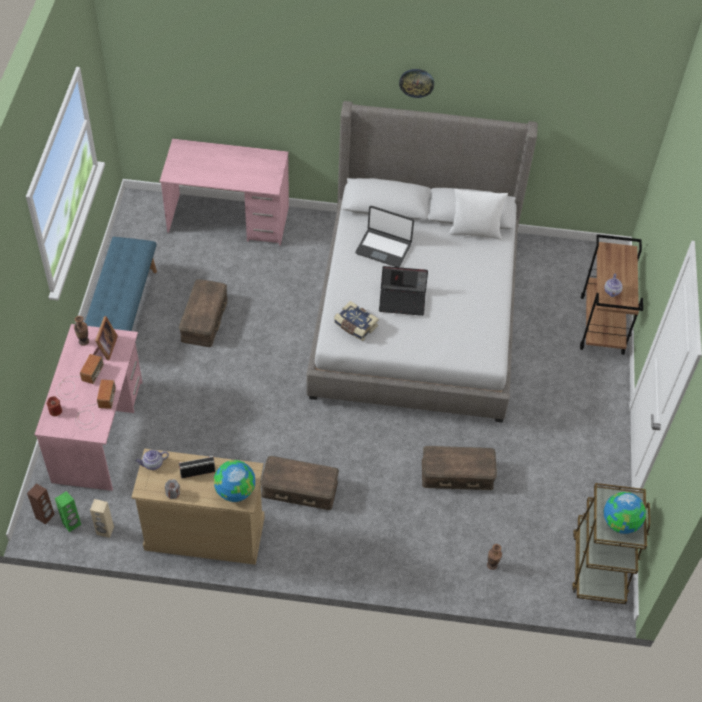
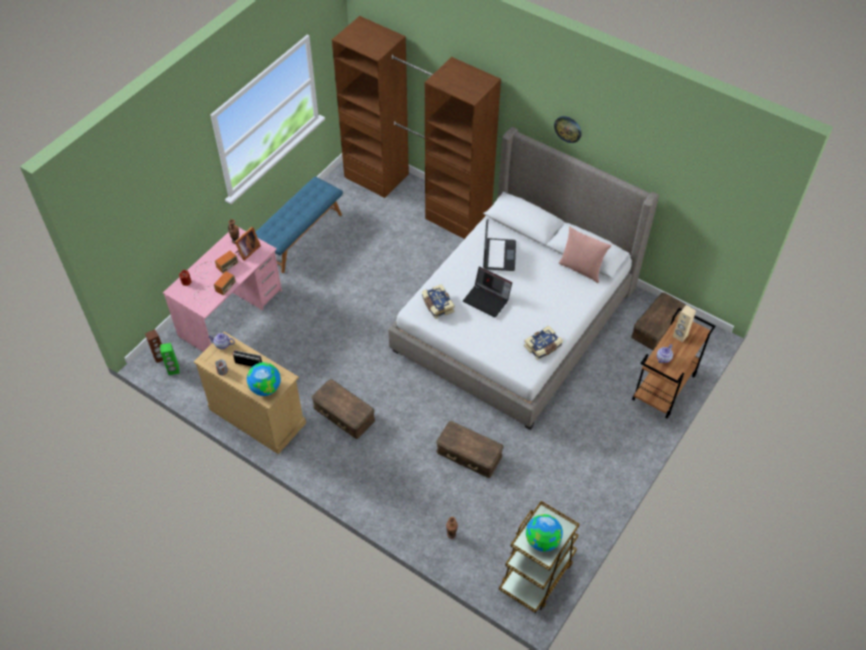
camera: 30 degrees right, 0 degrees up
(105, 531) = (192, 384): beige speaker -> beige speaker (680, 336)
(203, 319) = (353, 262): brown storage box -> brown storage box (656, 326)
(228, 220) = (417, 196): pink desk -> brown wardrobe
(383, 248) = (498, 255): laptop -> laptop turned 135 degrees counterclockwise
(475, 231) = (581, 269): white pillow -> pink pillow
(489, 327) = (543, 347): none -> book

